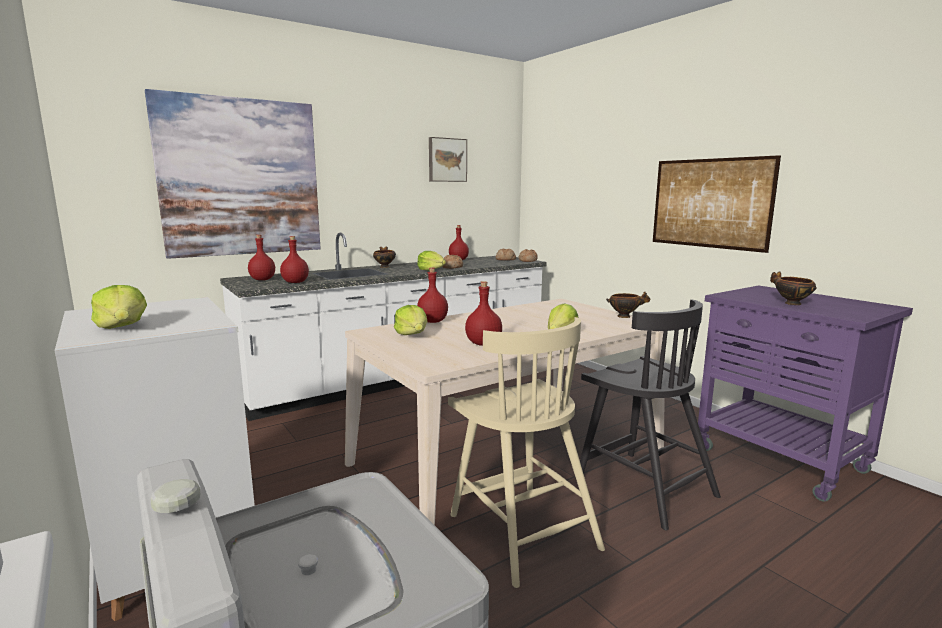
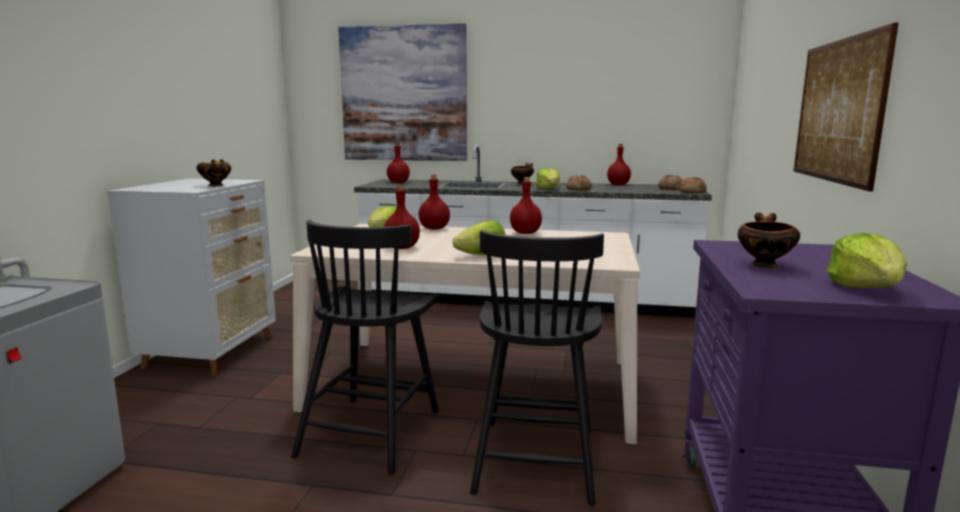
camera: 45 degrees right, 0 degrees up
(123, 327) = (165, 186): lettuce -> lettuce (866, 288)
(296, 282) = (409, 186): red bottle -> red bottle (526, 233)
(447, 160) = (618, 69): picture -> none
(521, 529) = (371, 430): beige chair -> black chair
(625, 316) = (619, 256): bowl -> bowl (216, 185)

